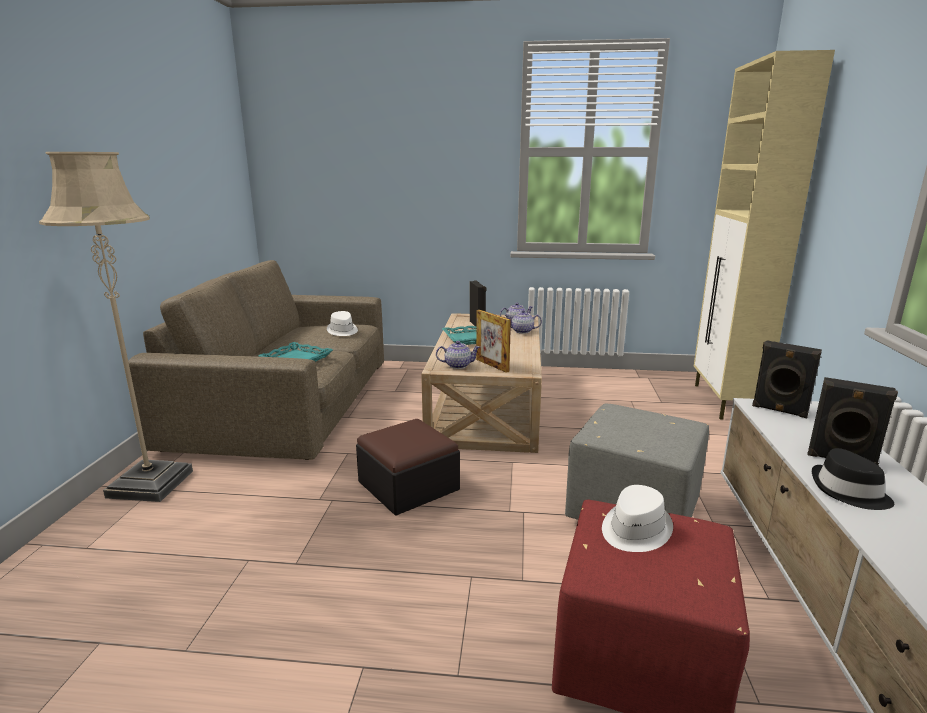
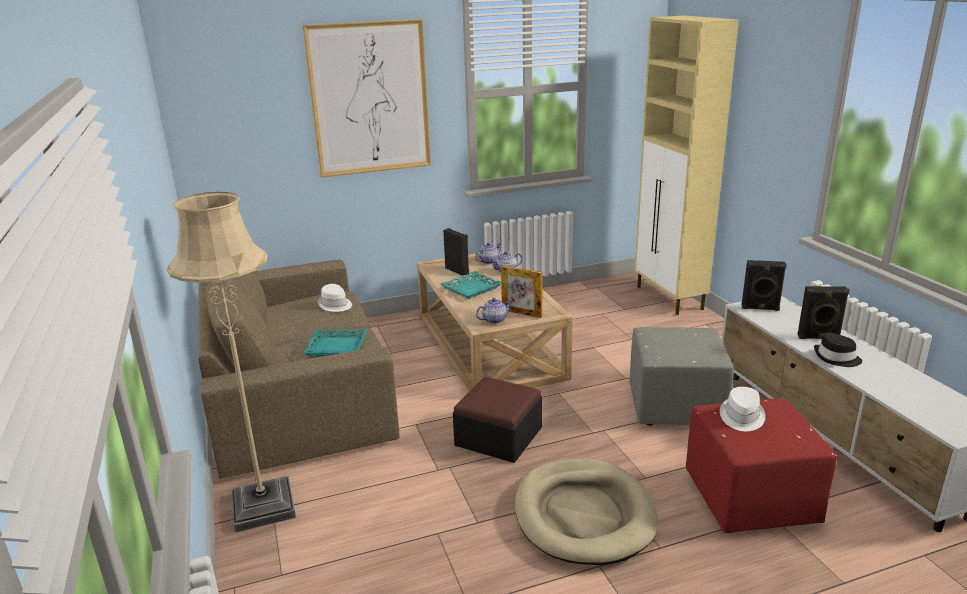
camera: 25 degrees left, 5 degrees up
(408, 597) = (584, 515): none -> beige dog bed
(423, 148) = (370, 99): none -> picture

